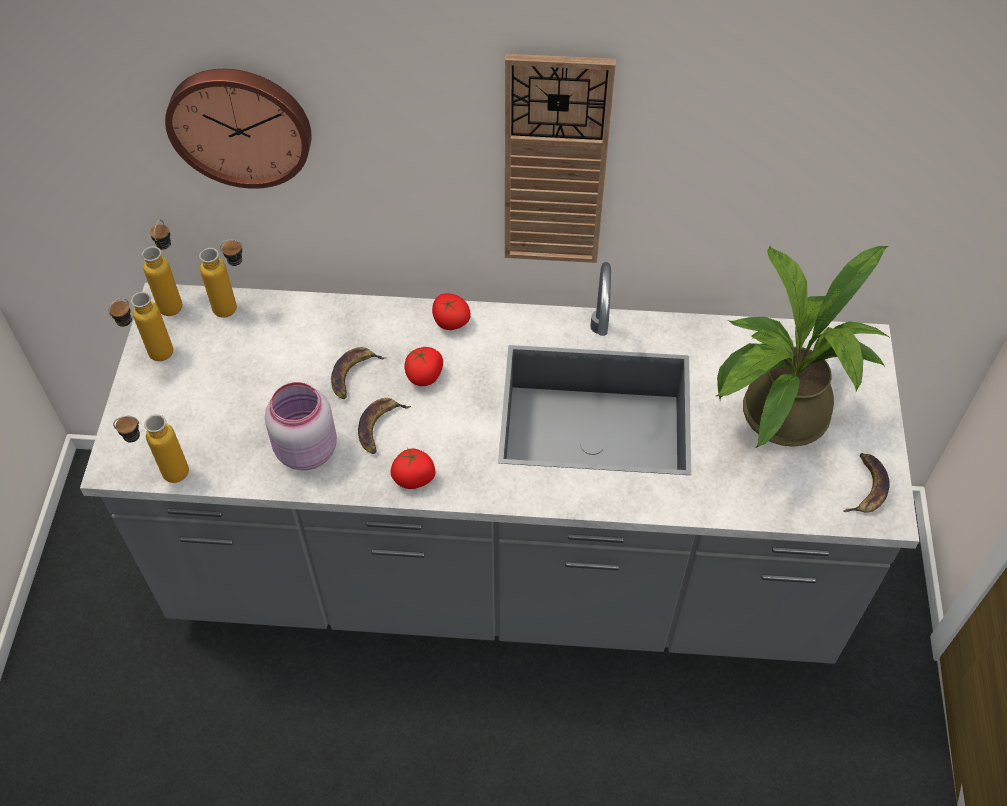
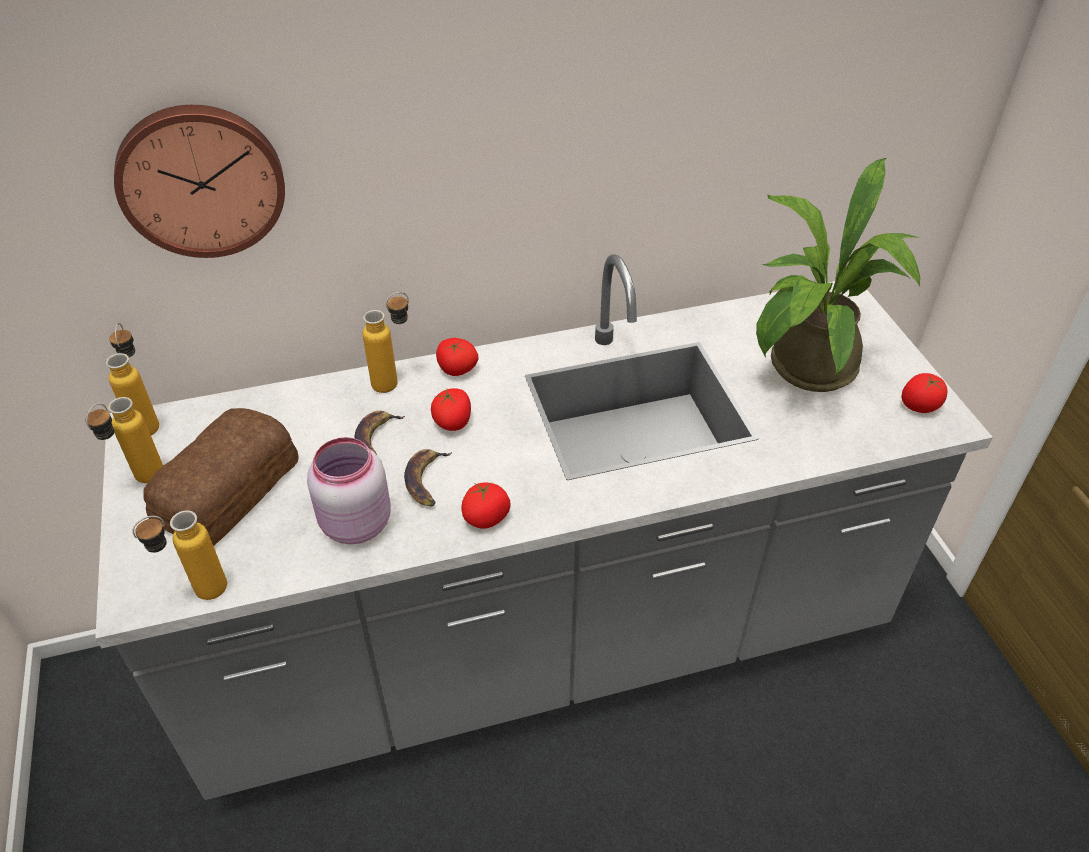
camera: 20 degrees left, 10 degrees down
(213, 388) = (224, 492): none -> bread
(235, 308) = (220, 412): bottle -> bottle (395, 381)
(555, 164) = (542, 161): wall clock -> none
(866, 487) = (919, 405): banana -> tomato

